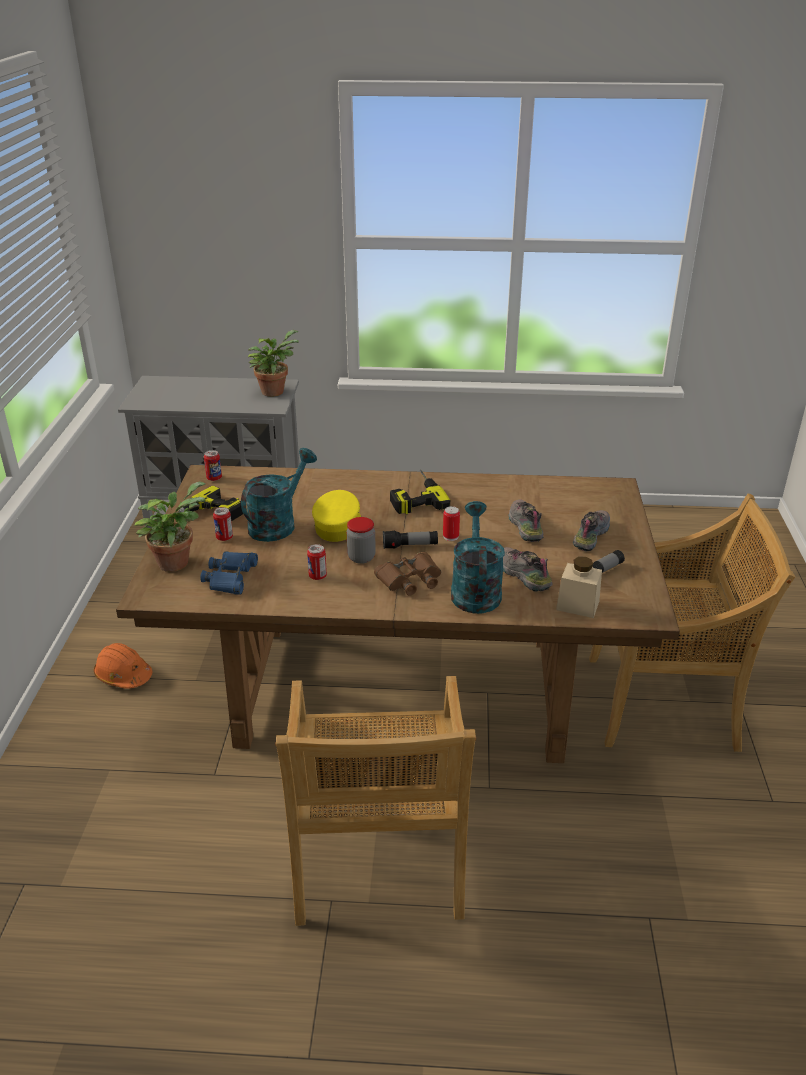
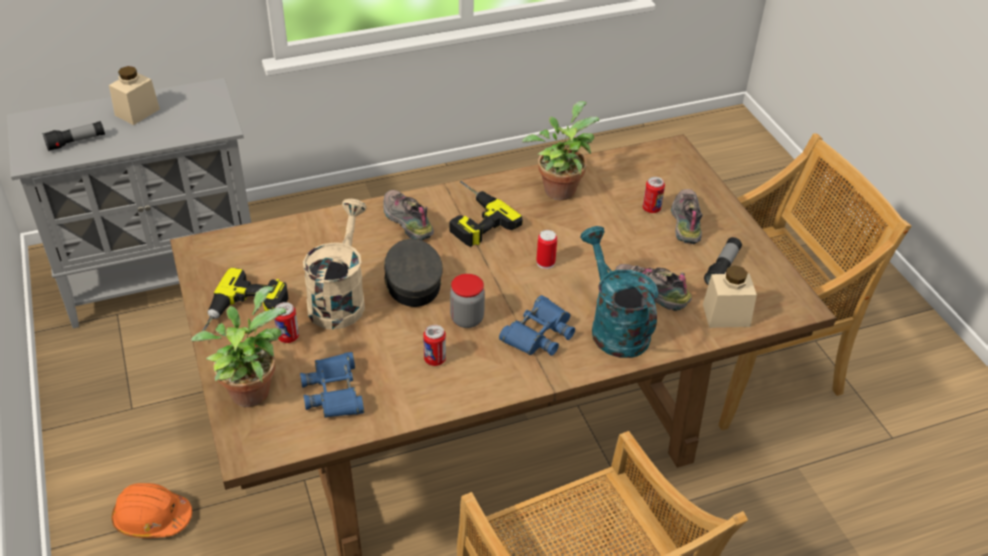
camera: 25 degrees left, 10 degrees up
(214, 478) = (215, 252): can -> can (651, 209)
(224, 389) = (137, 112): none -> beige jar
(274, 391) = (205, 102): potted plant -> potted plant (559, 188)
(277, 523) = (339, 298): turquoise watering can -> beige watering can
(338, 525) = (412, 282): yellow cap -> grey cap
(410, 546) = (510, 288): flashlight -> flashlight (76, 142)
(410, 579) = (538, 333): brown binoculars -> blue binoculars
(524, 526) = (612, 227): shoe -> shoe (405, 221)

